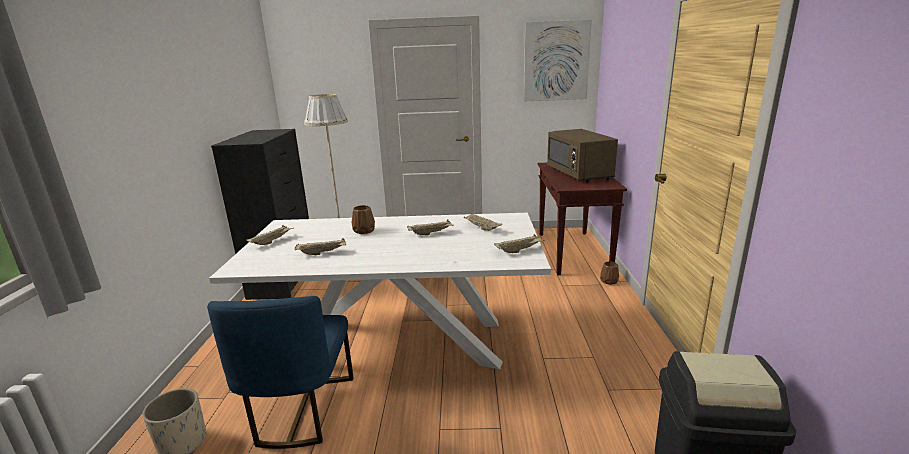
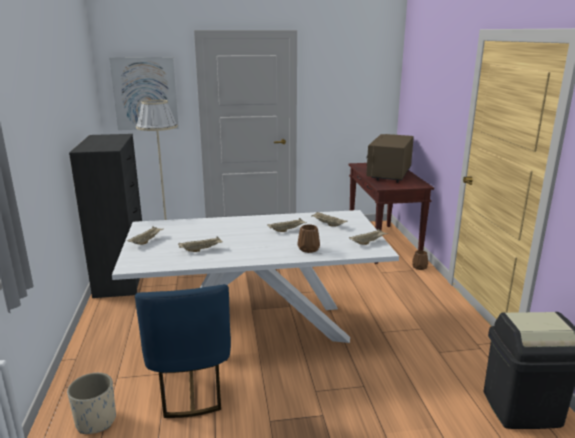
camera: 10 degrees left, 0 degrees up
(364, 231) = (226, 229): brown vase -> brown vase (309, 249)
(556, 61) = (364, 73): picture -> picture (145, 94)
(579, 174) = (389, 174): brown microwave -> brown microwave turned 45 degrees clockwise

